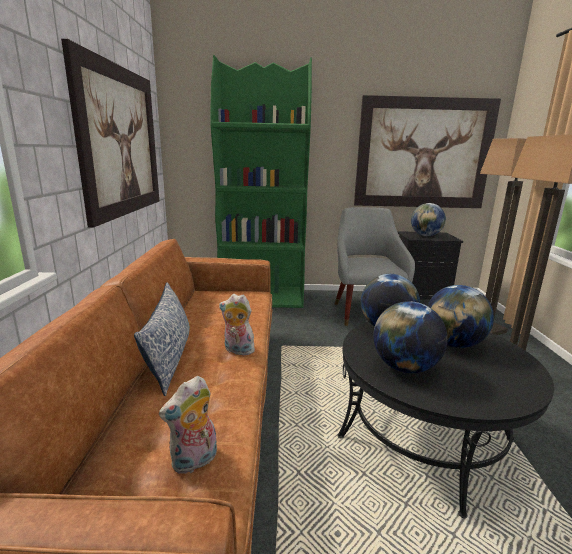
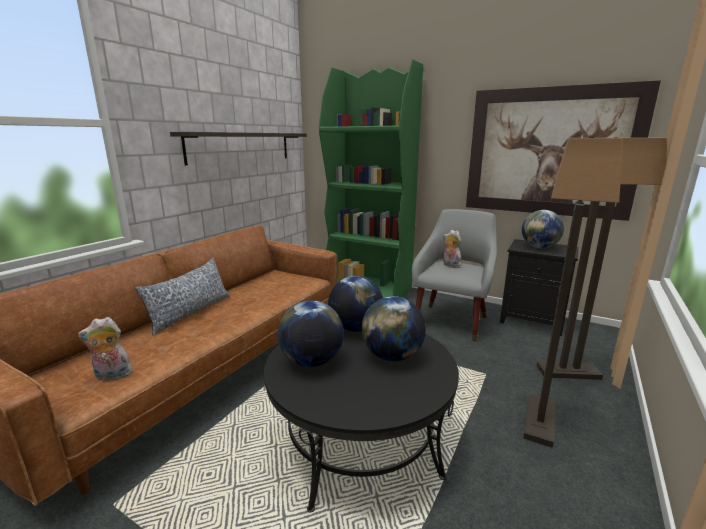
camera: 30 degrees right, 0 degrees up
(121, 142) = (241, 147): picture -> shelf
(237, 350) = (233, 319): plush toy -> plush toy (450, 266)

